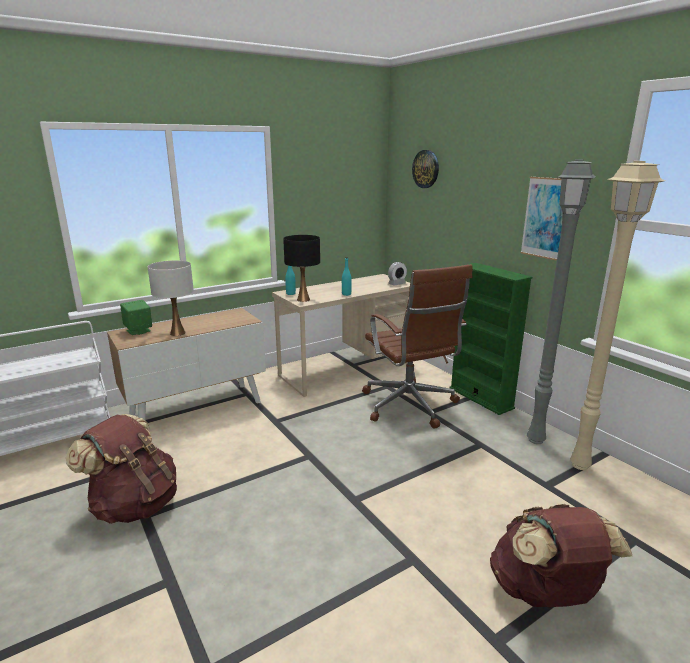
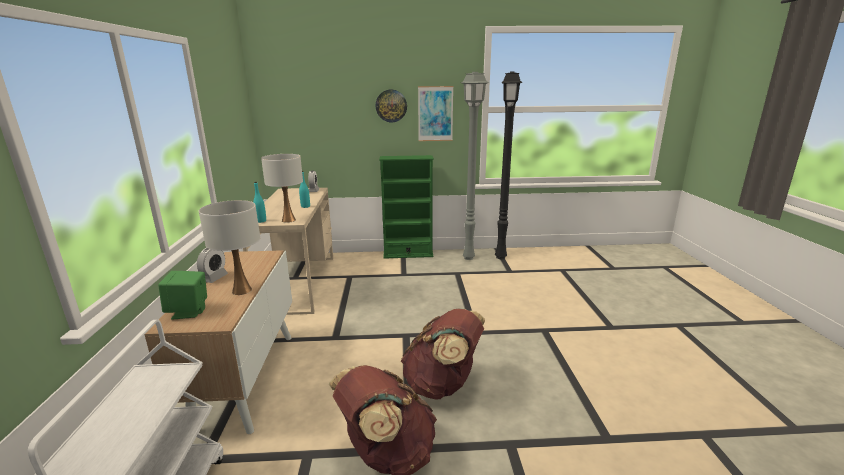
camera: 60 degrees left, 0 degrees up
(193, 320) = (214, 278): none -> alarm clock
(303, 300) = (288, 220): black table lamp -> white table lamp
(410, 406) = (387, 278): brown office chair -> none
(426, 169) = (307, 86): wall clock -> wall clock (391, 106)
(545, 593) = (586, 303): brown backpack -> brown backpack (442, 385)
(581, 466) = (501, 257): beige floor lamp -> black floor lamp

